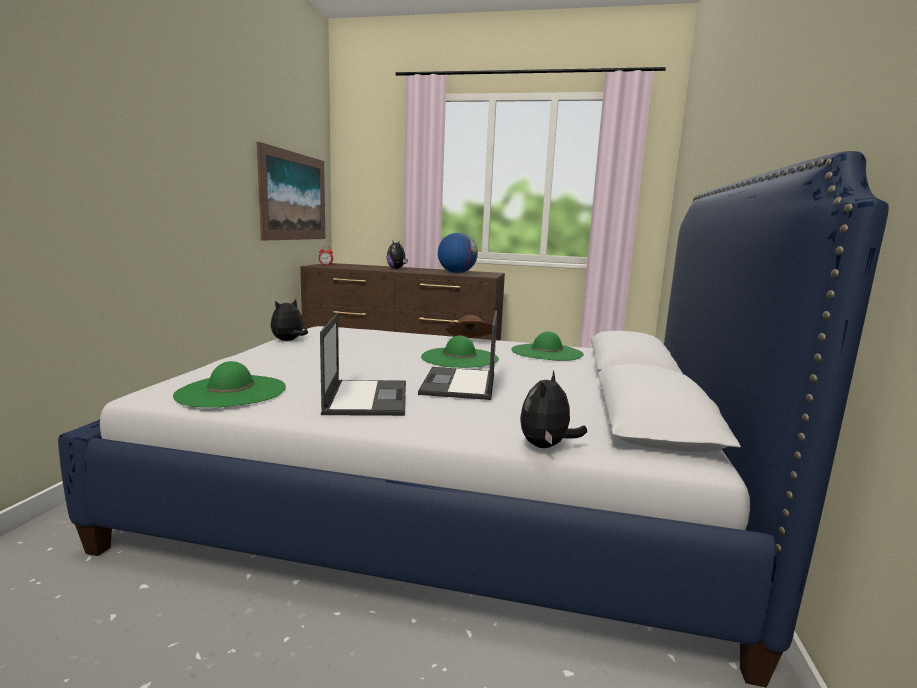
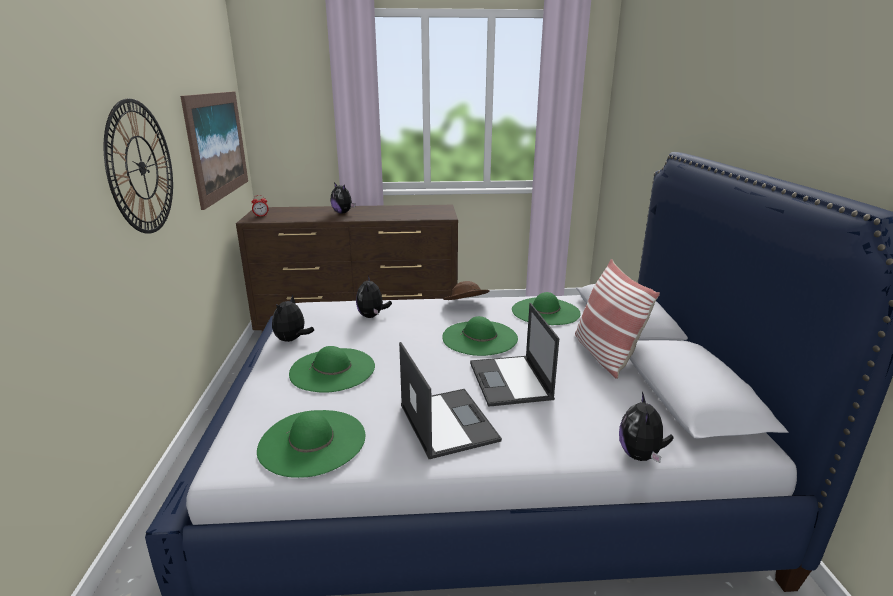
camera: 15 degrees left, 10 degrees up
(196, 179) = (141, 168): none -> wall clock
(301, 358) = (332, 369): none -> green hat
(373, 336) = (372, 316): none -> plush toy
(456, 273) = (411, 214): globe -> none
(580, 382) = (604, 354): none -> pillow

